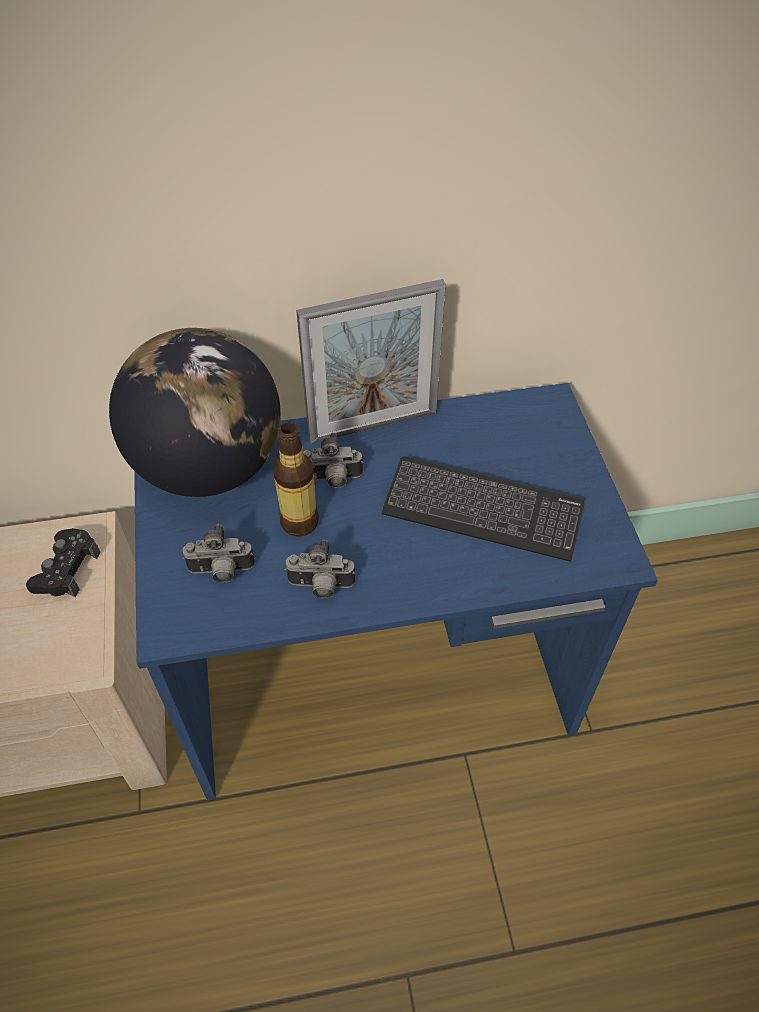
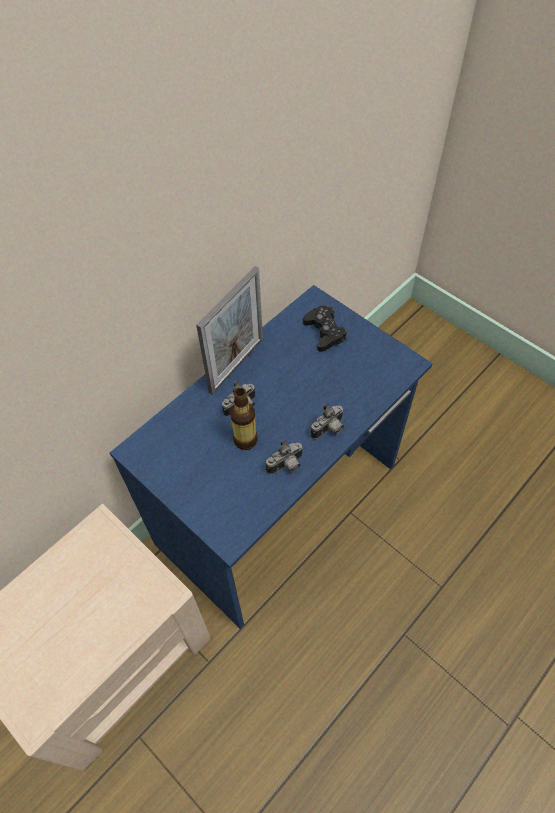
camera: 35 degrees left, 5 degrees up
(66, 569) = (105, 553): black game controller -> black game controller (324, 332)
(209, 468) = (169, 441): globe -> none
(221, 572) = (229, 492): camera -> camera (329, 429)
(482, 511) = (329, 378): keyboard -> none

